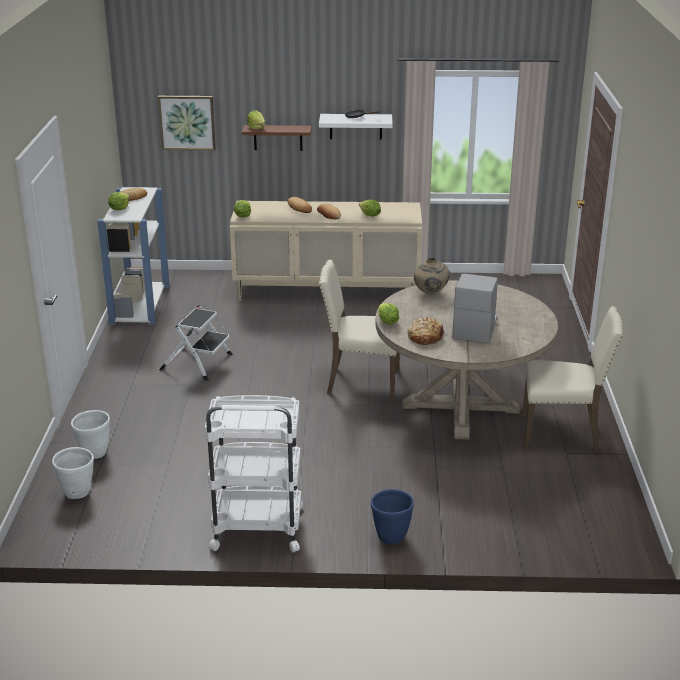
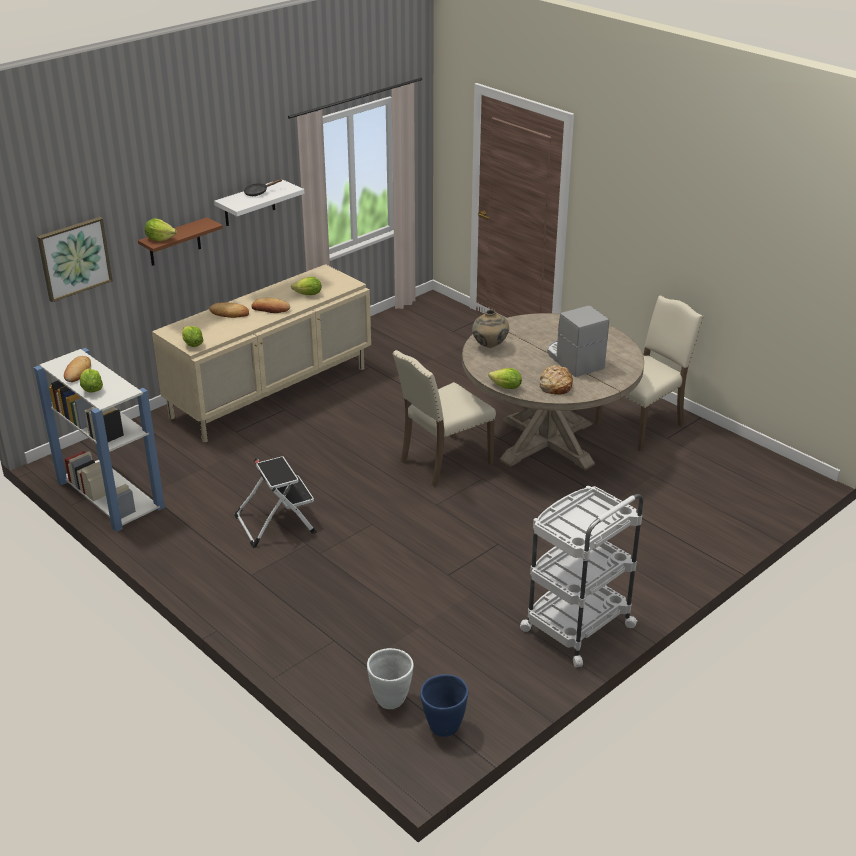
camera: 45 degrees left, 5 degrees up
(94, 453) = (339, 657): white planter -> none
(391, 537) = (670, 571): blue planter -> blue planter (443, 727)

